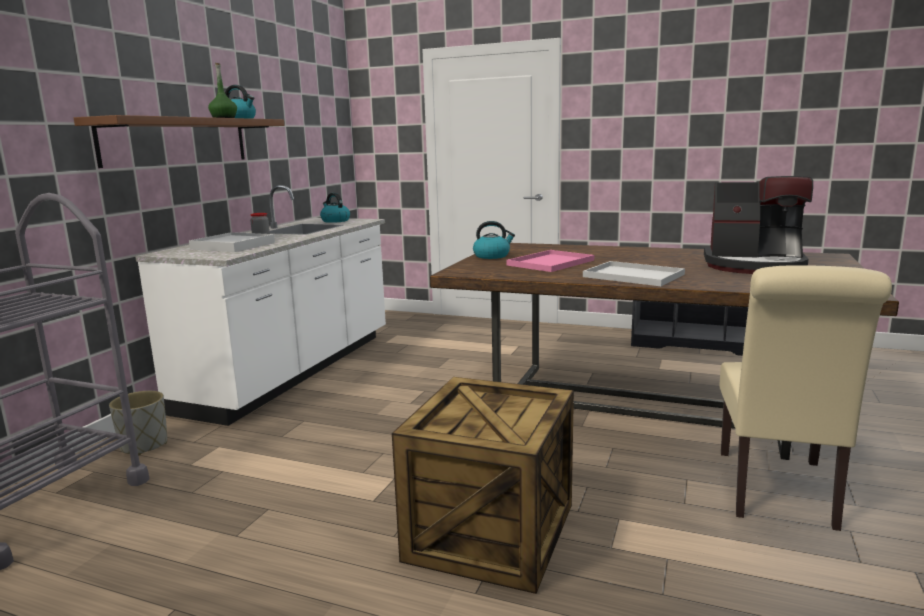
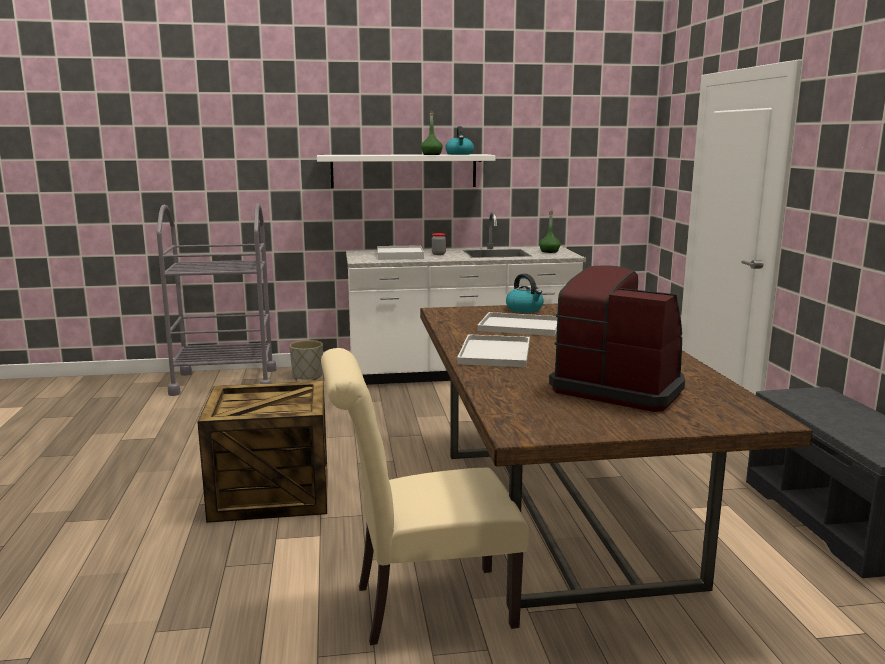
camera: 60 degrees right, 0 degrees up
(177, 141) = (404, 171): brown shelf -> white shelf
(335, 221) = (549, 251): kettle -> green bottle
(551, 262) = (521, 326): pink tray -> white tray
(754, 266) = (618, 388): coffee machine -> coffee machine turned 135 degrees clockwise

